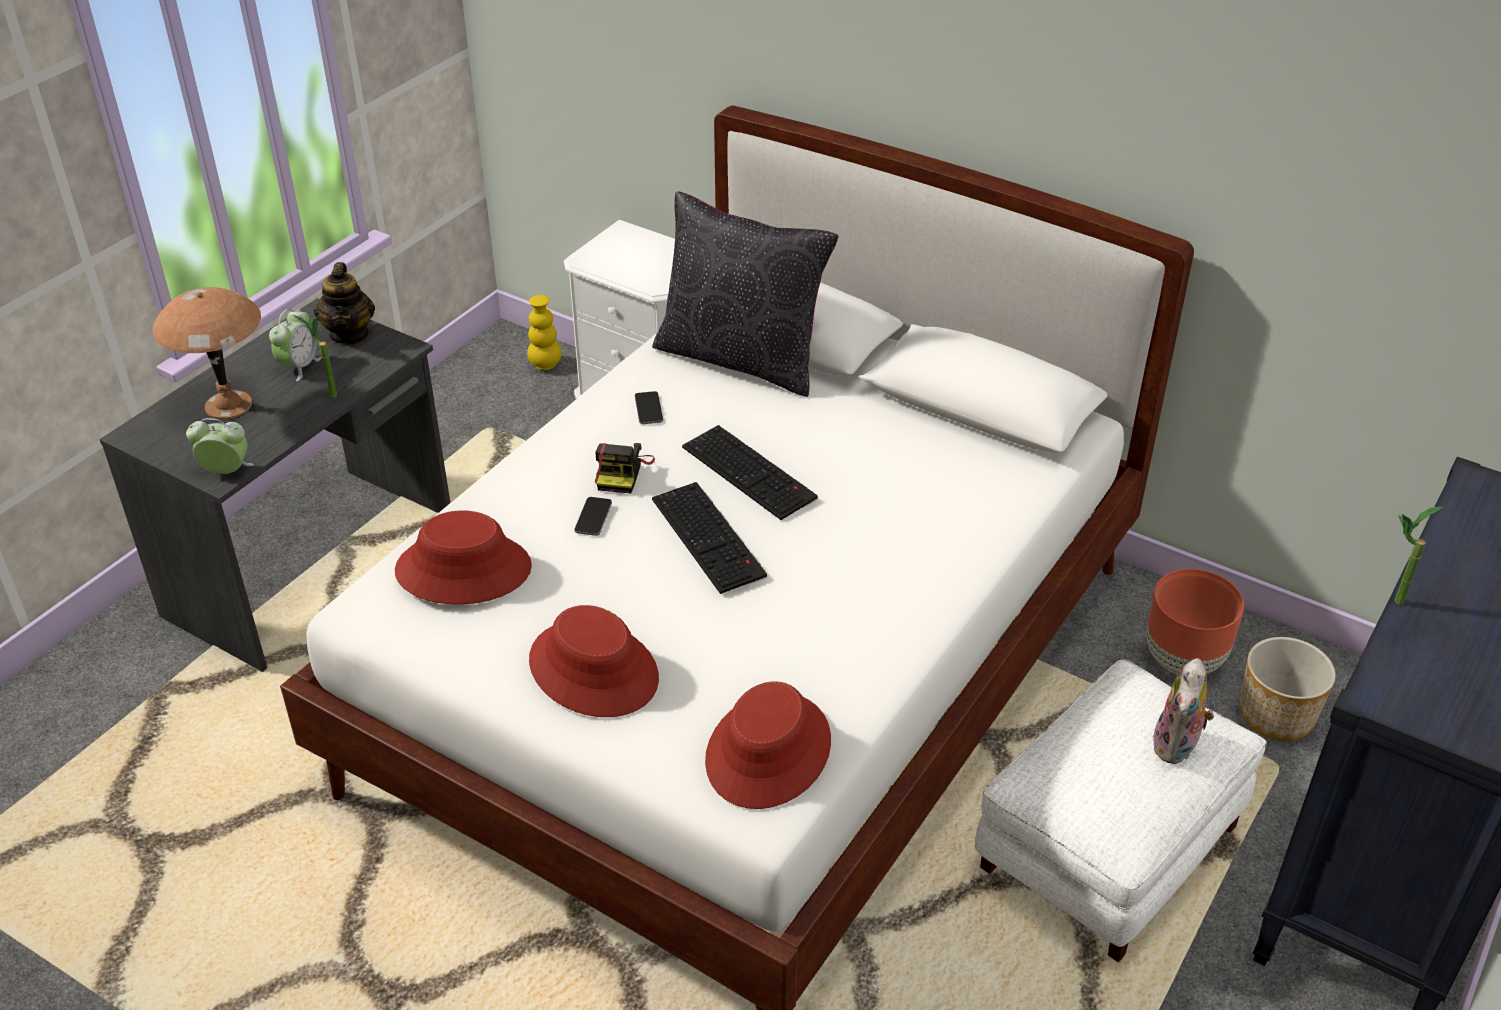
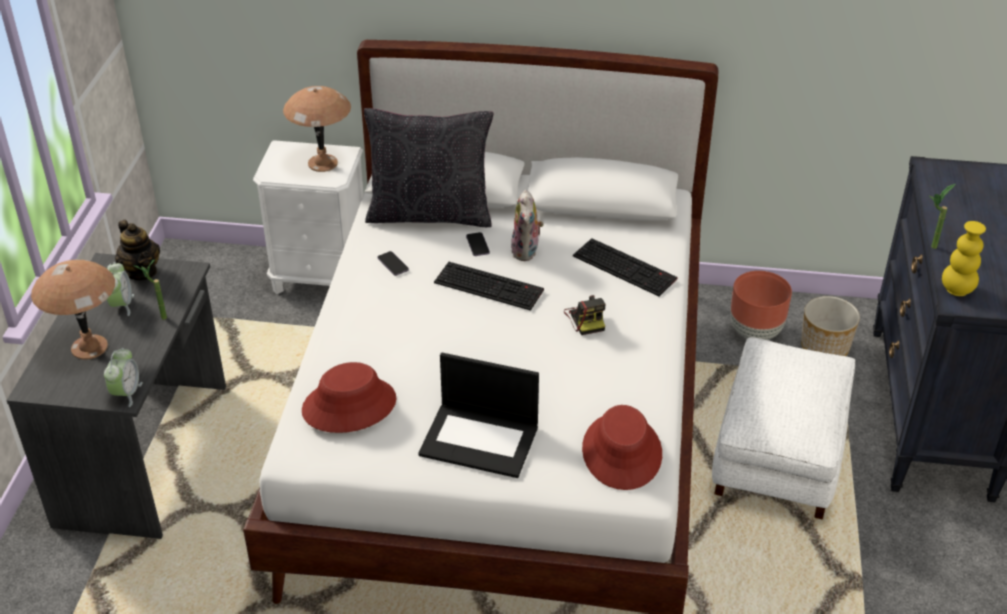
camera: 25 degrees left, 0 degrees up
(226, 472) = (126, 393): alarm clock -> alarm clock turned 120 degrees clockwise
(545, 364) = (222, 262): yellow vase -> yellow vase (956, 290)
(593, 518) = (410, 345): phone -> phone (477, 245)
(594, 669) = (481, 440): red hat -> laptop
(622, 472) = (406, 311): camera -> camera (586, 319)
(658, 261) = (323, 163): none -> brown table lamp
(711, 538) = (494, 335): keyboard -> keyboard (626, 267)
(1177, 747) = (814, 377): plush toy -> plush toy (527, 251)

